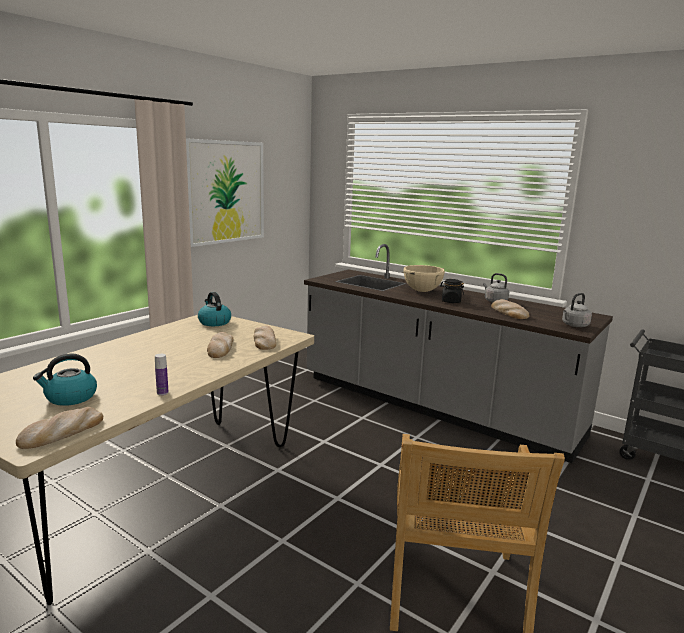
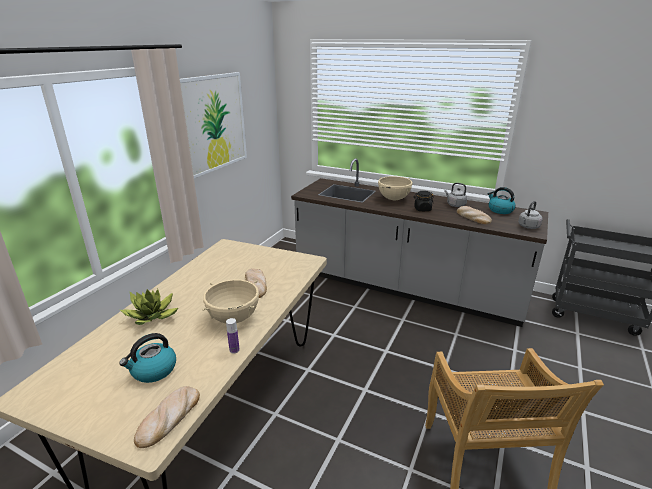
camera: 10 degrees left, 10 degrees up
(96, 359) = (152, 316): none -> potted plant
(179, 370) = (234, 318): none -> beige cooking pot
(214, 322) = (234, 252): kettle -> kettle (500, 210)
(264, 341) = (288, 270): bread -> none

